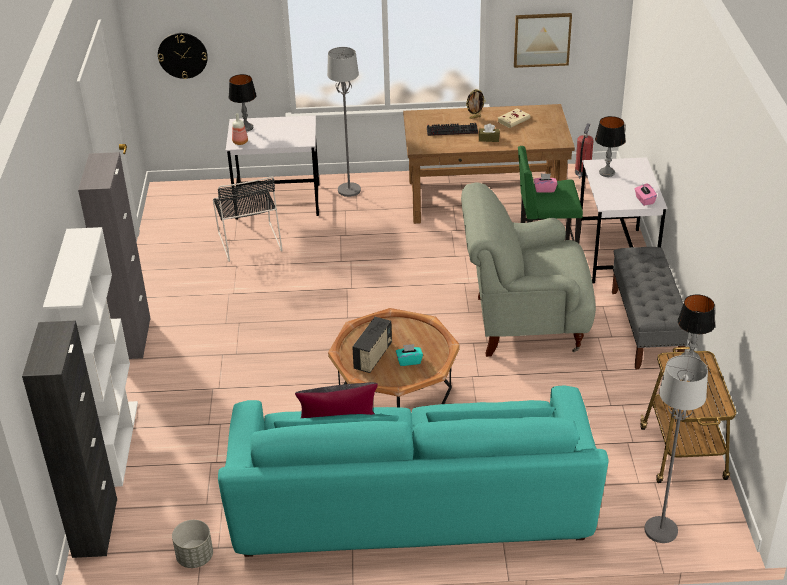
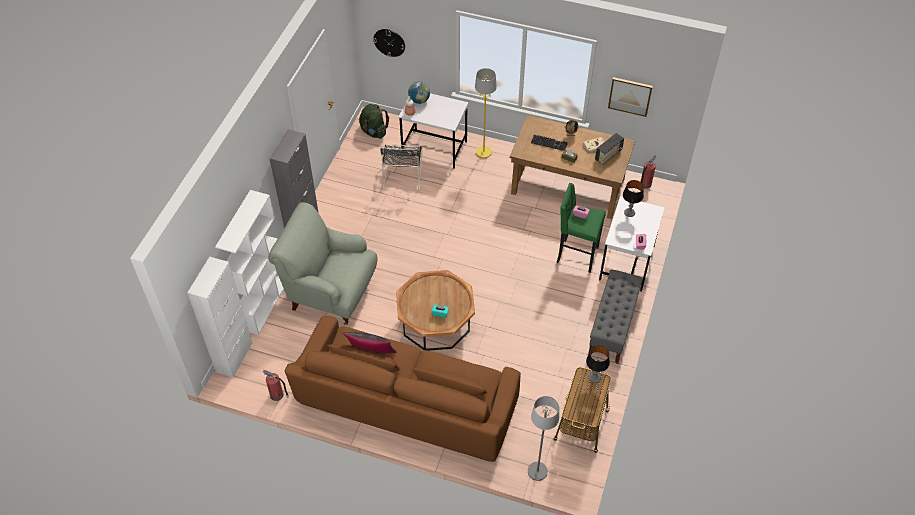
camera: 20 degrees right, 15 degrees up
(95, 528) = (234, 357): black cabinet -> white cabinet
(181, 204) = (374, 132): none -> green backpack
(195, 557) = (277, 395): grey planter -> fire extinguisher
(246, 128) = (419, 100): table lamp -> globe
(349, 190) = (483, 152): grey floor lamp -> yellow floor lamp
(373, 357) = (421, 303): radio -> radio (608, 155)
(411, 505) = (406, 404): turquoise sofa -> brown sofa
(524, 324) = (538, 298): grey armchair -> grey armchair (331, 293)

